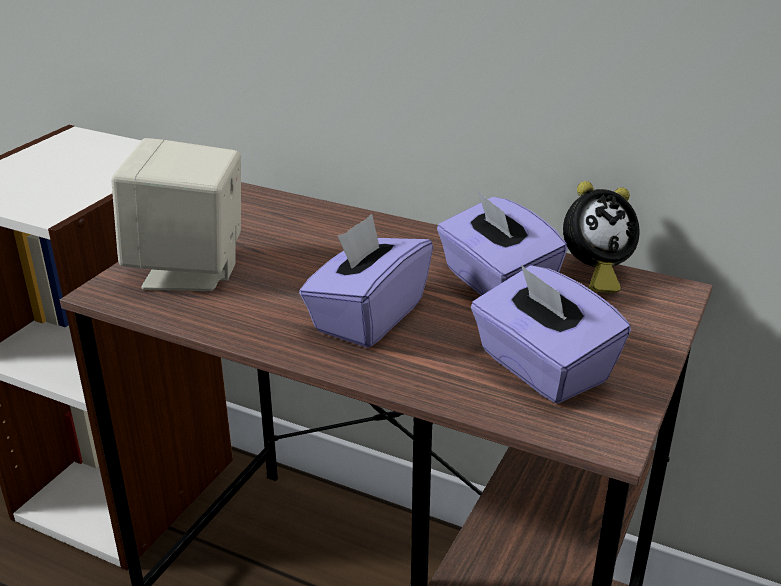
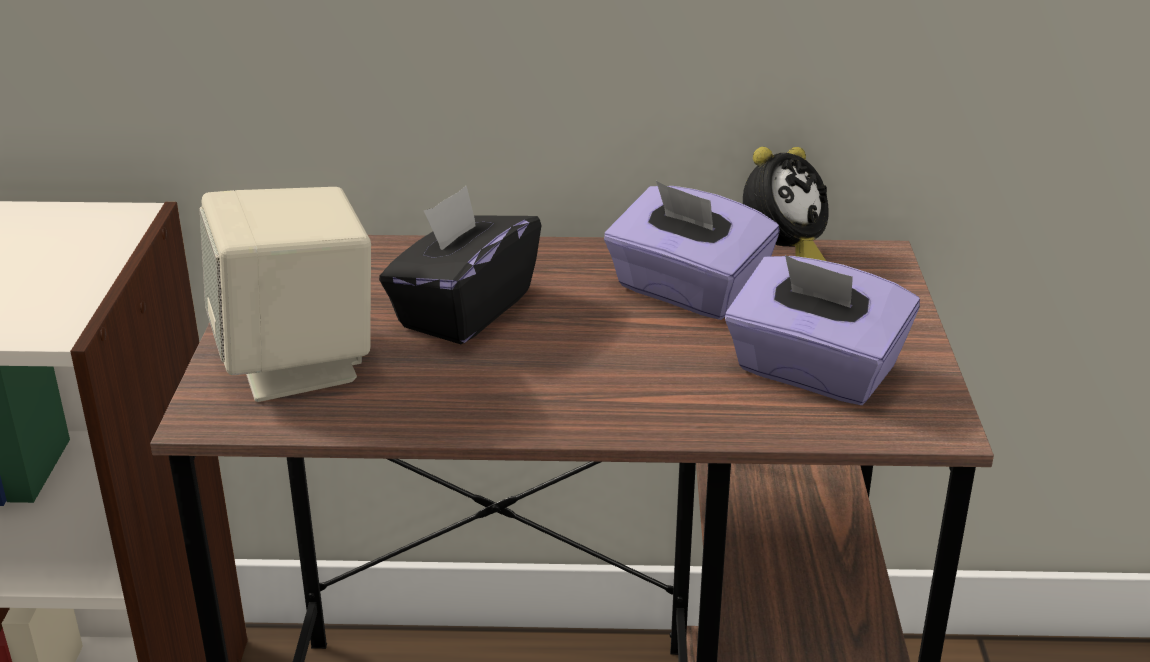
camera: 25 degrees left, 0 degrees up
(326, 260) = (463, 310): none -> black tissue box
(367, 317) = (576, 365): purple tissue box -> none

